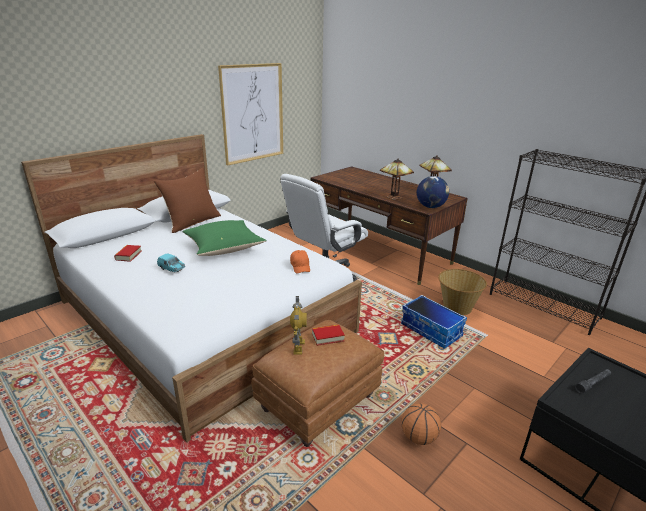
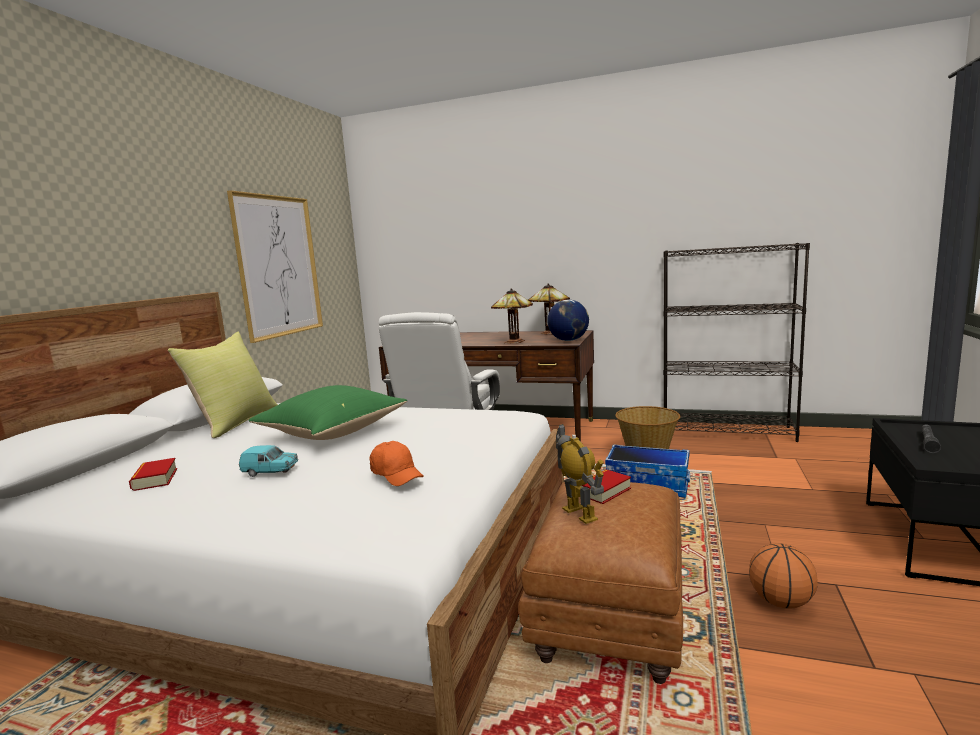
camera: 25 degrees left, 15 degrees down
(192, 222) = (236, 422): brown pillow -> yellow pillow
(300, 266) = (480, 422): orange cap -> orange cap (397, 475)

